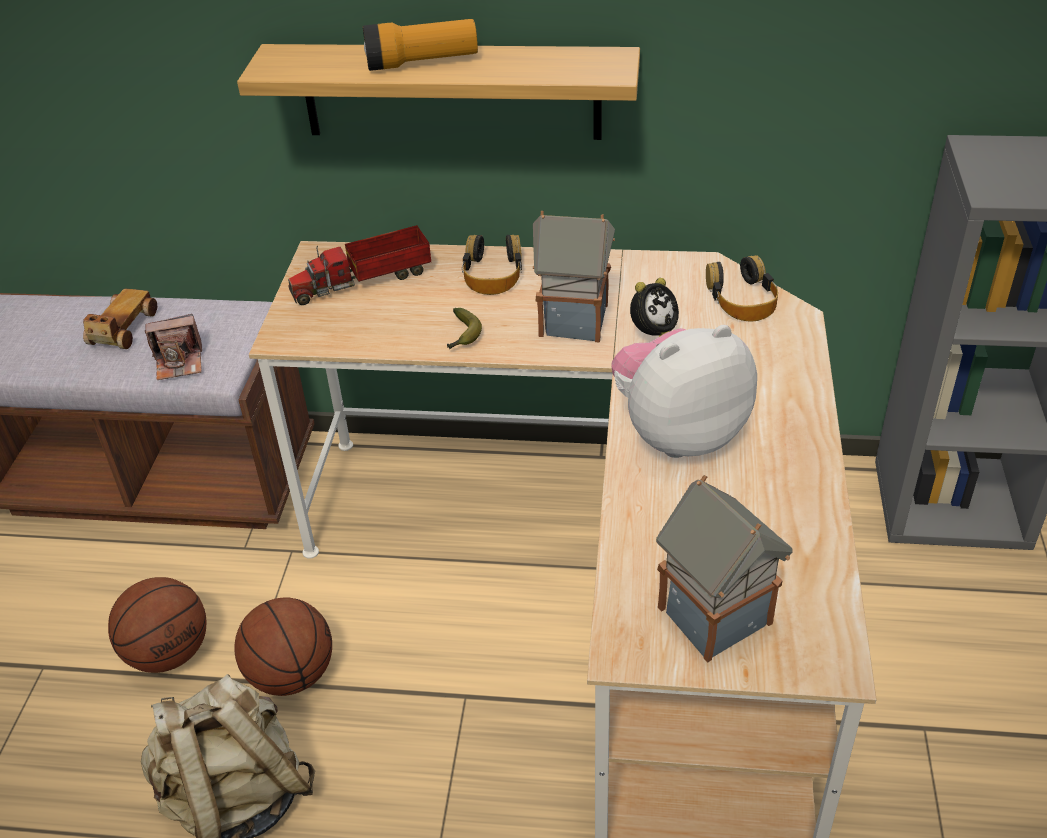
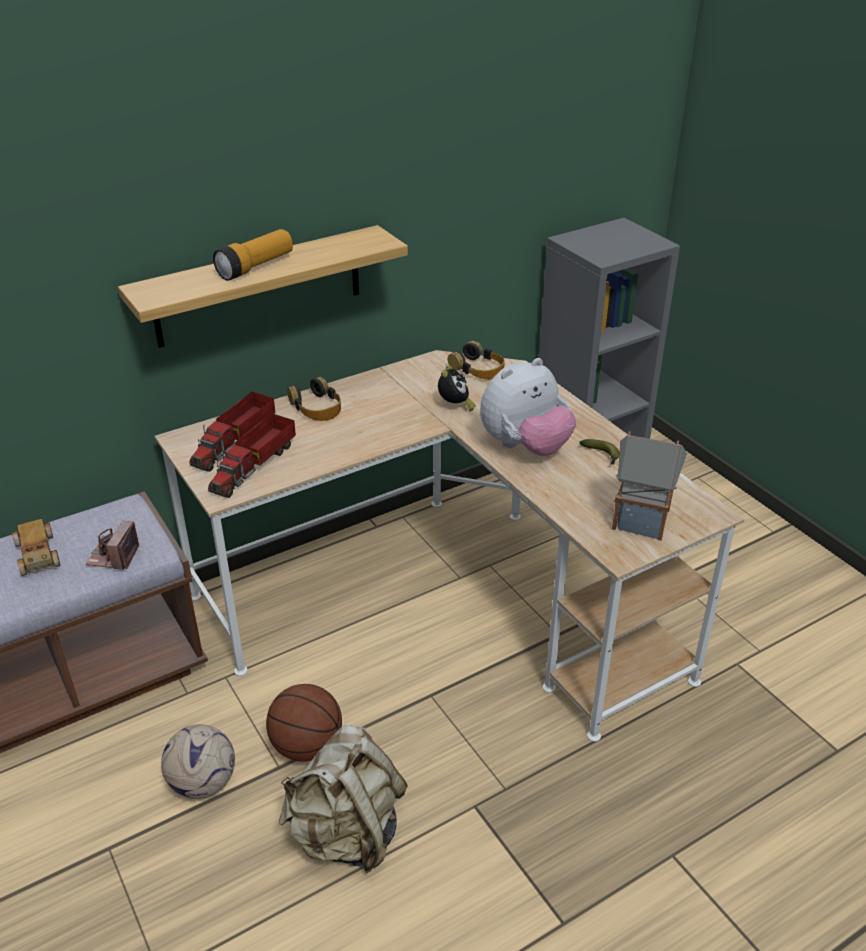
camera: 40 degrees left, 5 degrees down
(169, 652) = (202, 783): basketball -> football
(179, 362) = (114, 556): camera -> camera turned 150 degrees clockwise
(352, 318) = (255, 465): none -> toy truck
(462, 335) = (341, 447): banana -> banana (602, 456)
(576, 320) = (400, 413): toy house -> none
(678, 433) = (525, 447): plush toy -> plush toy turned 150 degrees counterclockwise

